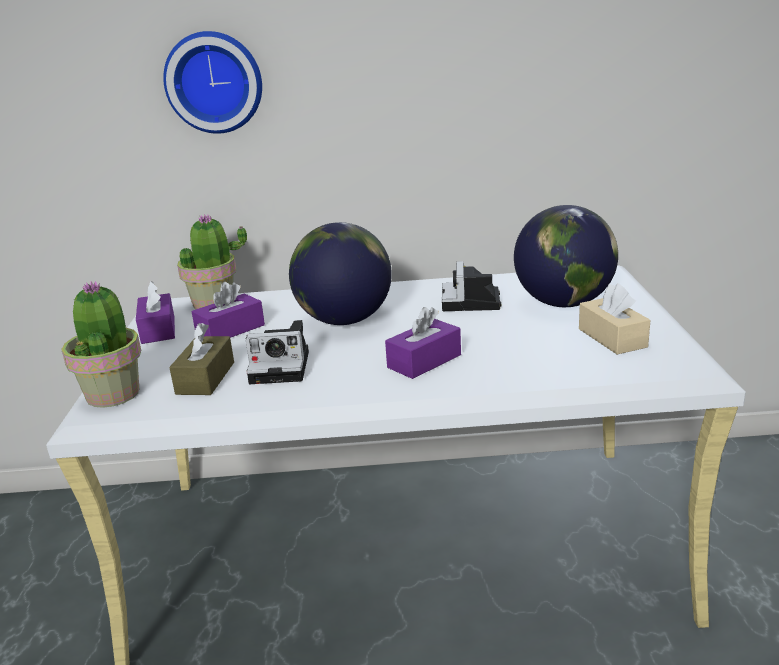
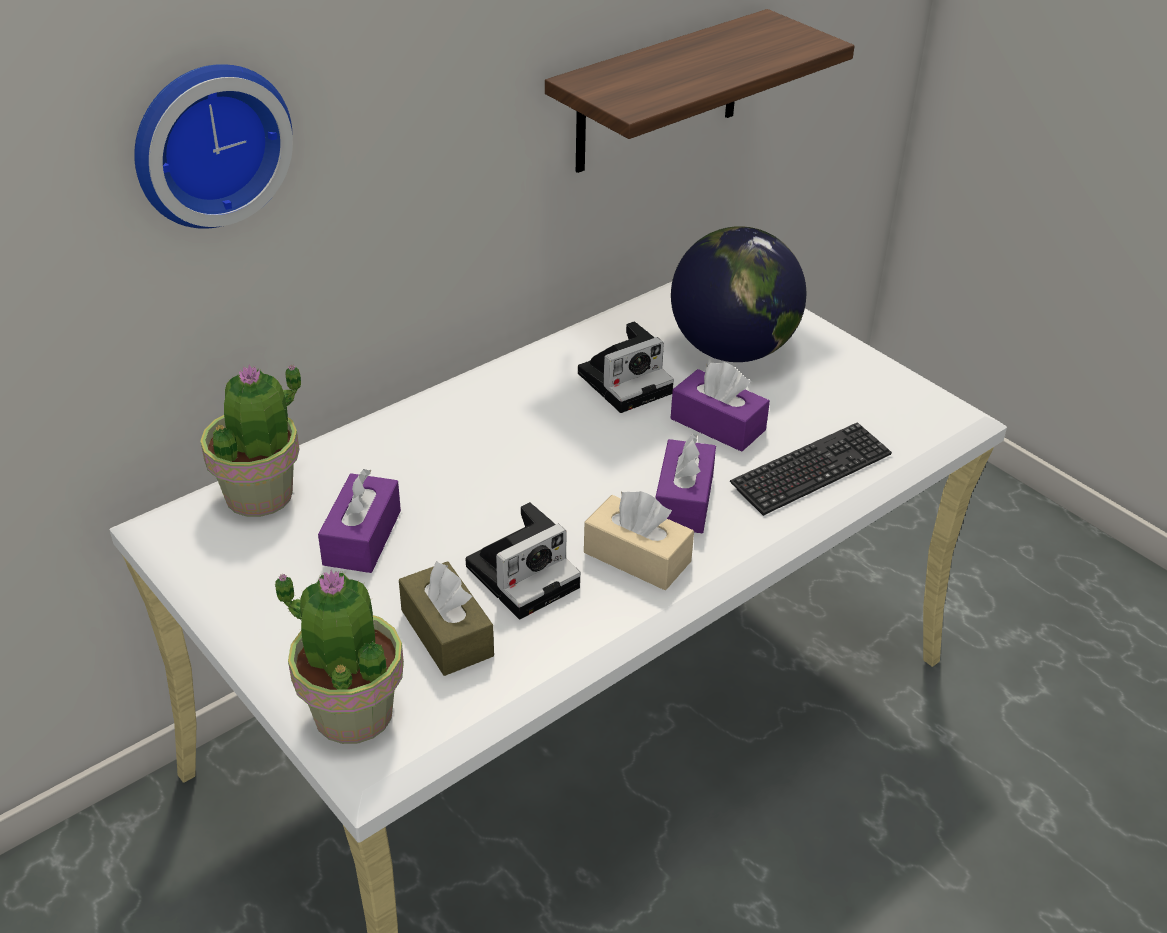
camera: 40 degrees left, 15 degrees up
(158, 329) = (244, 576): purple tissue box -> purple tissue box (717, 424)
(344, 320) = (502, 465): globe -> none
(471, 303) = (627, 381): camera -> camera turned 90 degrees counterclockwise
(533, 370) = (811, 471): none -> keyboard
(562, 123) = (659, 93): none -> shelf
(612, 338) = (837, 393): beige tissue box -> beige tissue box (637, 557)

